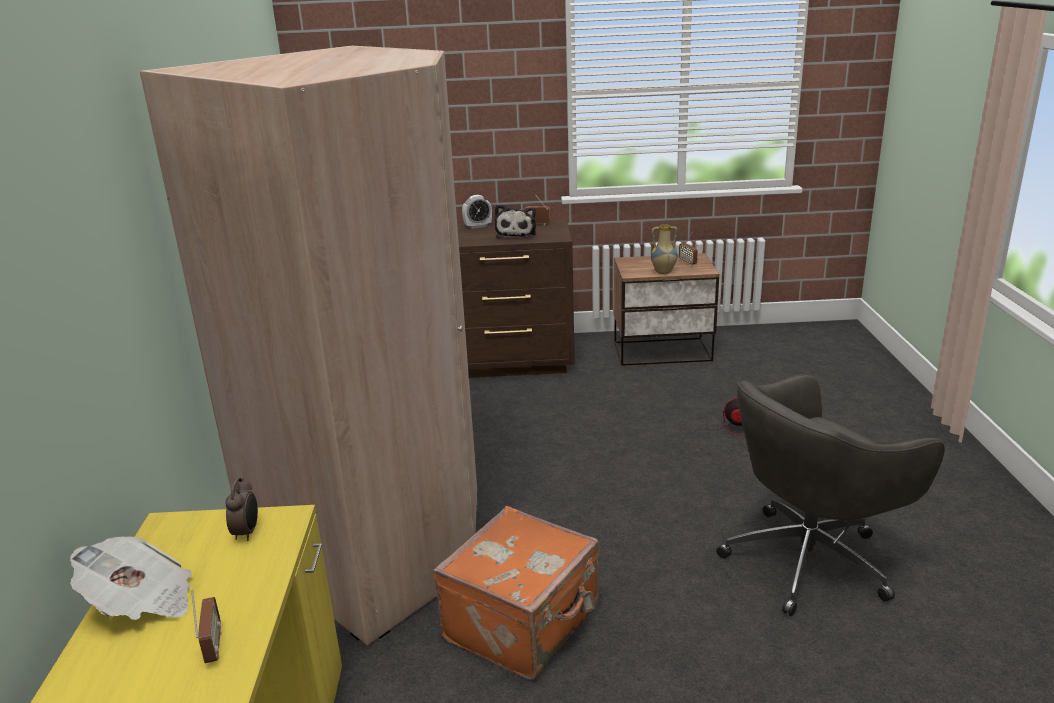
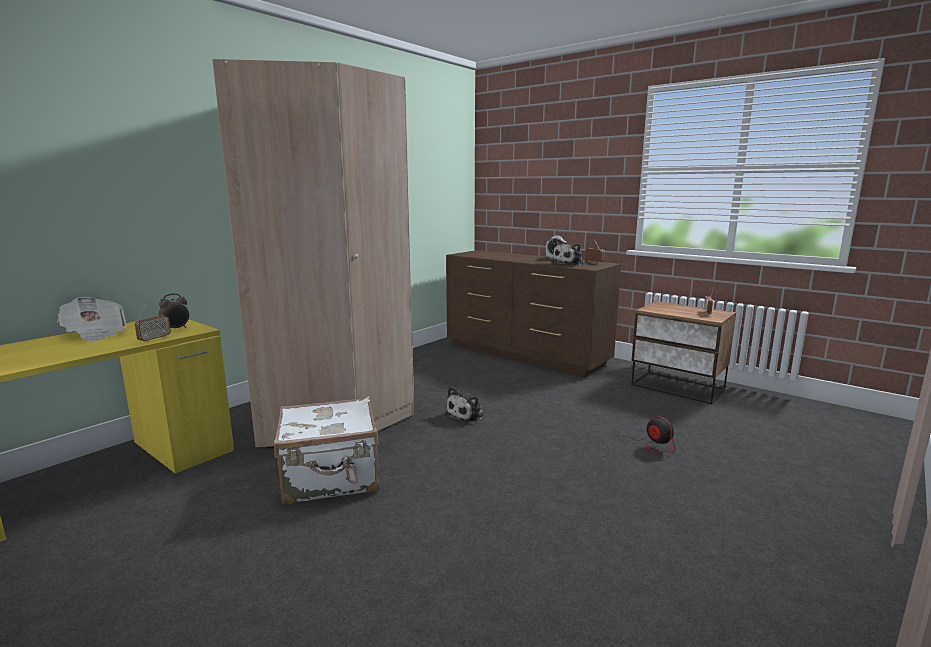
camera: 40 degrees right, 10 degrees down
(213, 647) = (66, 352): radio -> radio (154, 339)
(524, 624) = (331, 478): orange suitcase -> white suitcase
(528, 476) = (467, 415): none -> plush toy
(663, 272) = (674, 313): vase -> none
(810, 559) = (570, 548): grey office chair -> none

